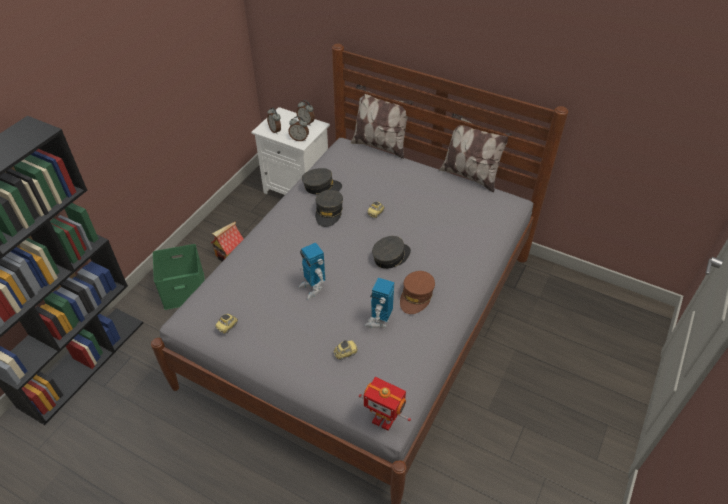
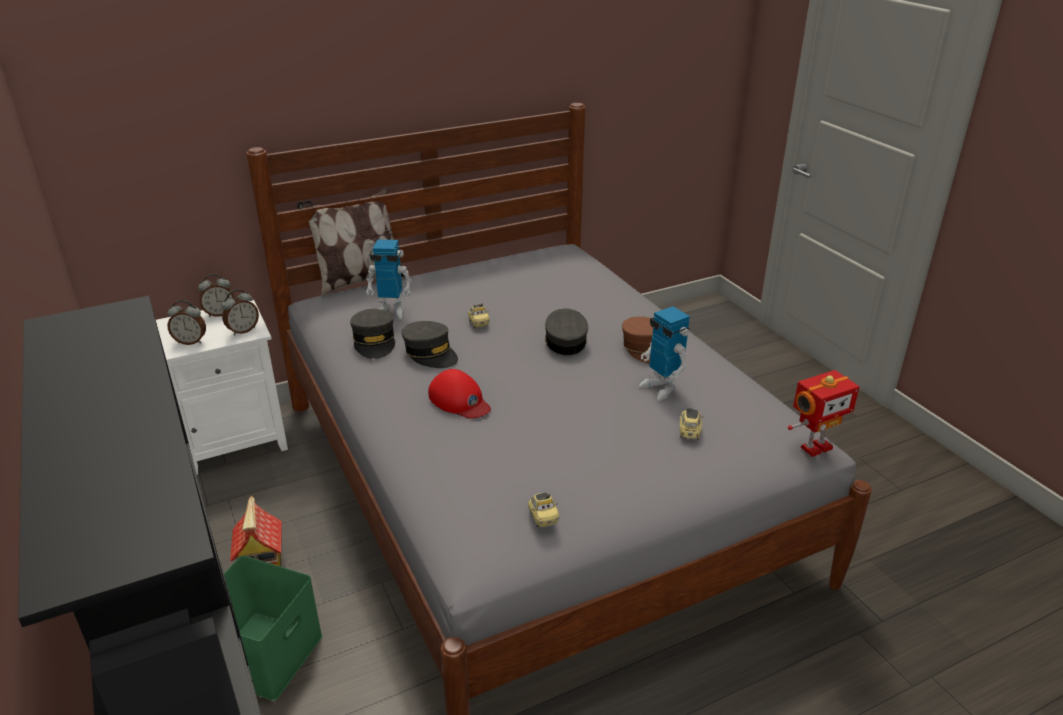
camera: 55 degrees left, 15 degrees down
(295, 246) = (459, 400): none -> red cap
(313, 288) = (553, 415): toy robot -> toy robot (391, 311)
(321, 187) = (374, 342): grey cap -> grey cap turned 135 degrees clockwise
(469, 175) = (494, 253): pillow -> none

